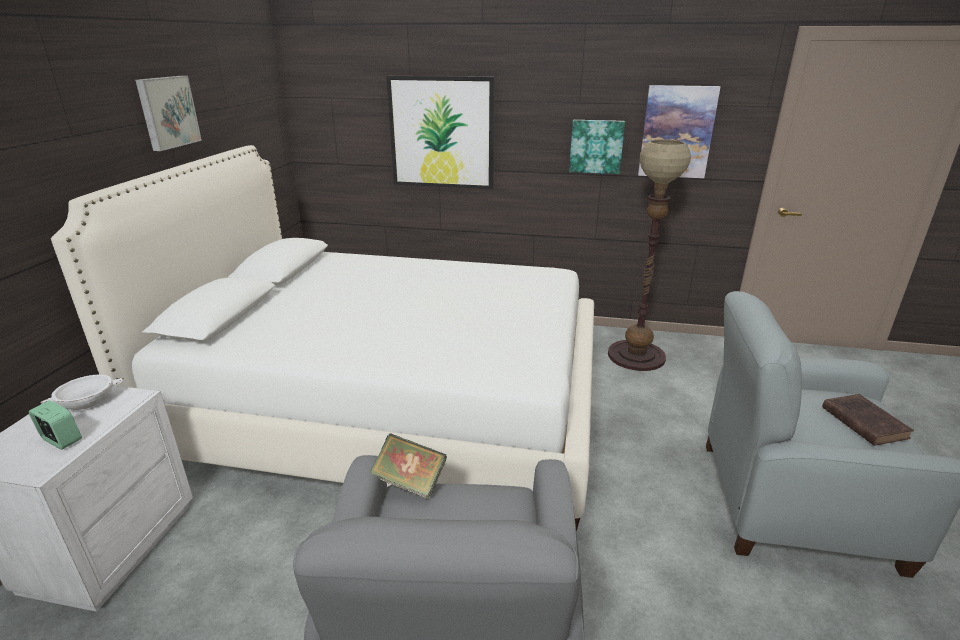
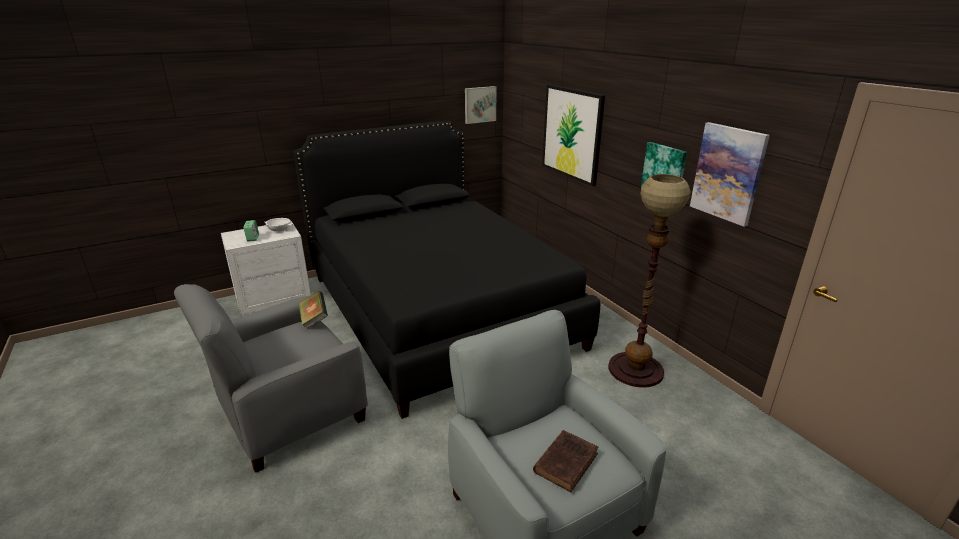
camera: 50 degrees right, 0 degrees up
(167, 112) = (389, 96): picture -> picture (479, 104)
(393, 407) = (438, 310): white bed -> black bed

